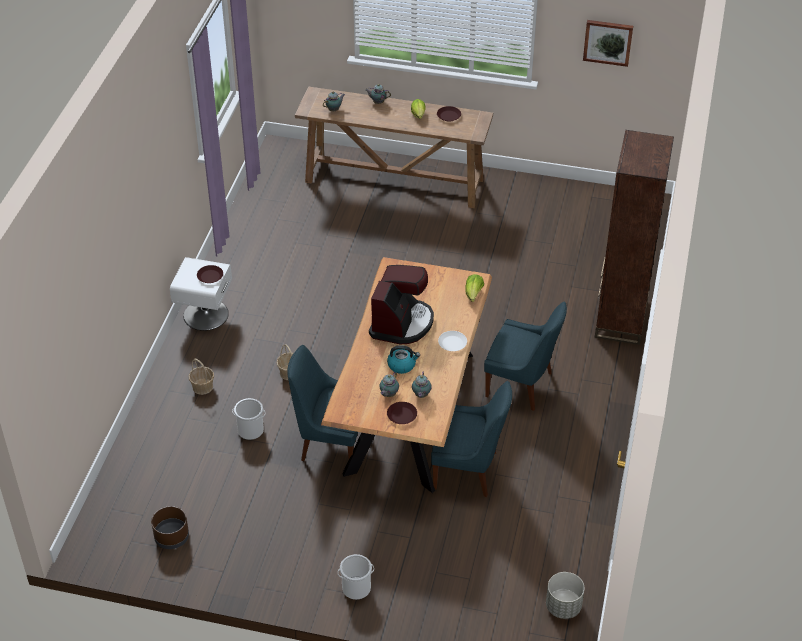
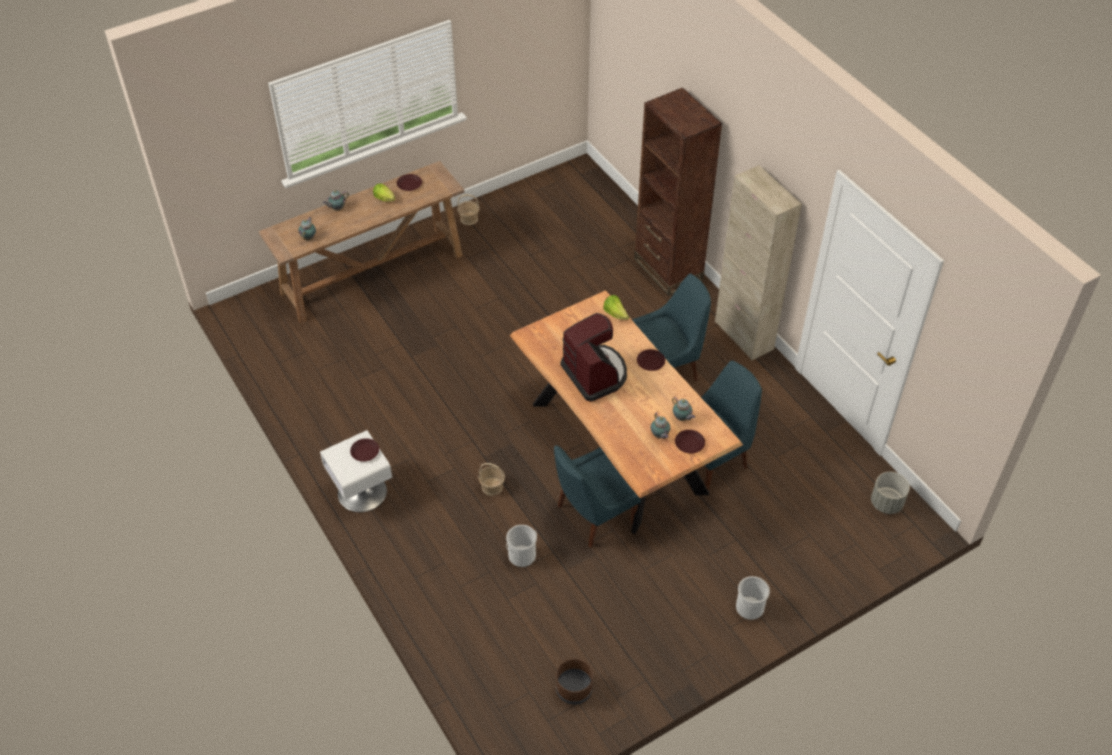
camera: 45 degrees left, 5 degrees up
(202, 387) = (439, 552): basket -> basket (469, 219)
(402, 365) = (639, 406): kettle -> none
(452, 343) = (651, 362): white plate -> brown plate
(608, 42) = (518, 43): picture -> none
(617, 406) = (743, 335): none -> beige cabinet

